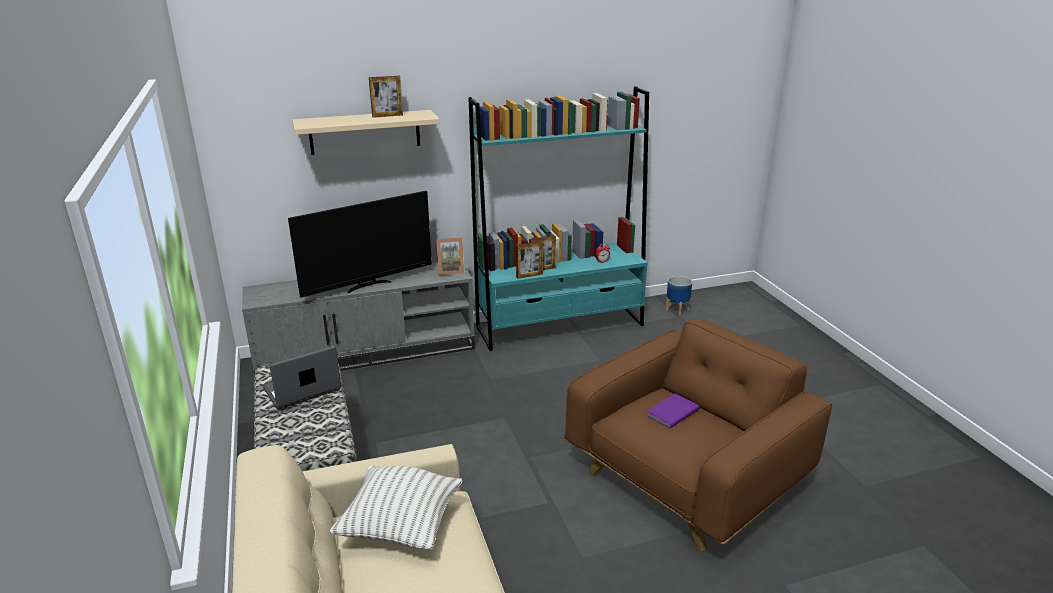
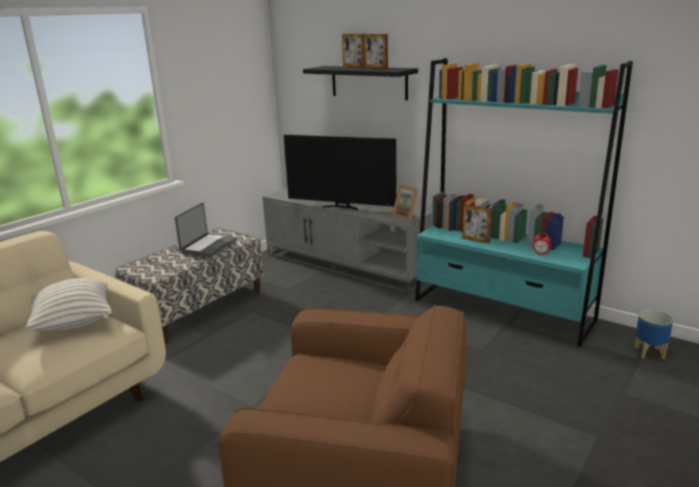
camera: 55 degrees right, 5 degrees down
(302, 390) = (208, 246): laptop -> laptop turned 90 degrees clockwise
(365, 132) = (369, 82): beige shelf -> black shelf
(529, 275) = (455, 240): picture frame -> picture frame (354, 67)
(671, 412) = (344, 379): purple book -> none

